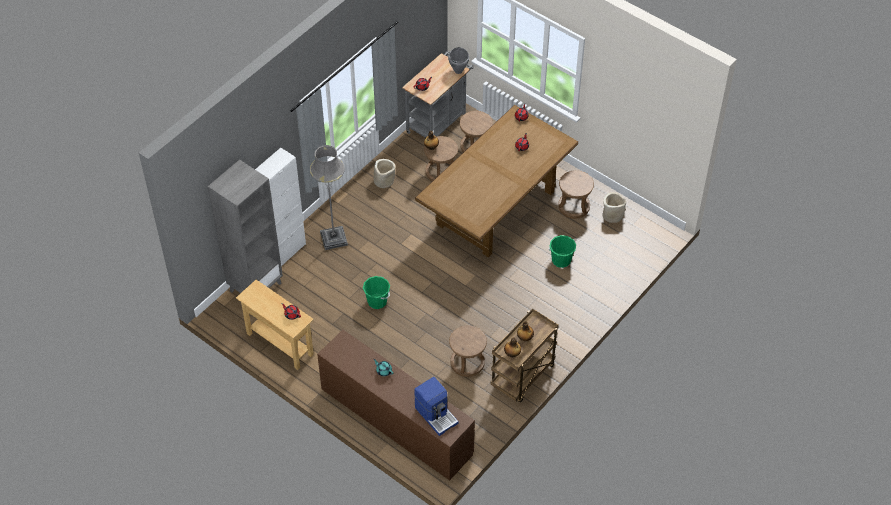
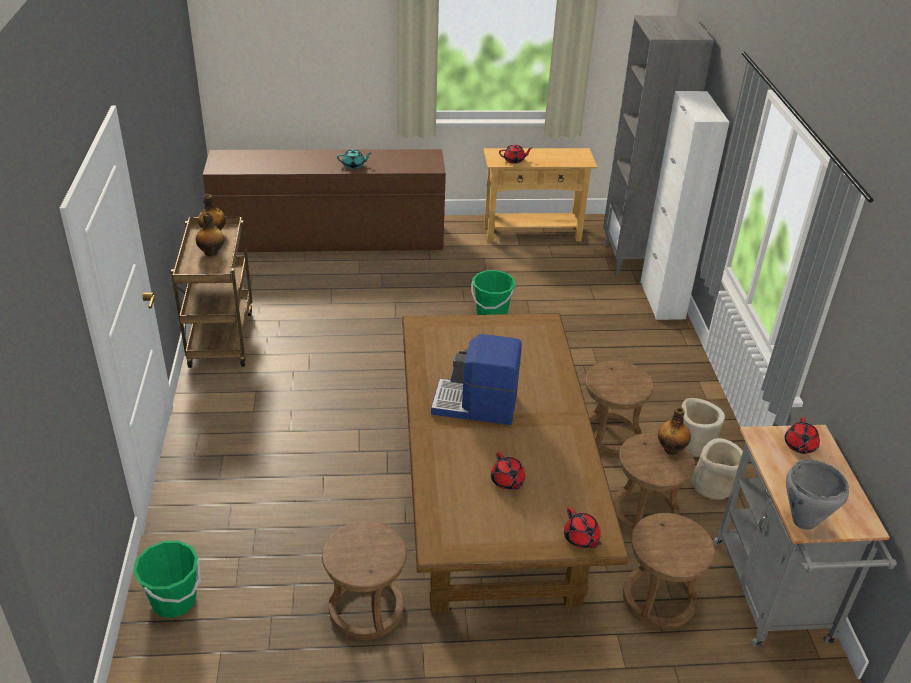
camera: 135 degrees right, 15 degrees down
(333, 239) = (636, 342): grey floor lamp -> none
(436, 415) = (251, 161): coffee machine -> coffee machine (475, 405)
(467, 362) = (308, 316): brown stool -> brown stool (610, 435)
(561, 260) = (301, 502): green bucket -> green bucket (174, 600)
(612, 215) = (276, 643): beige planter -> beige planter (712, 487)

